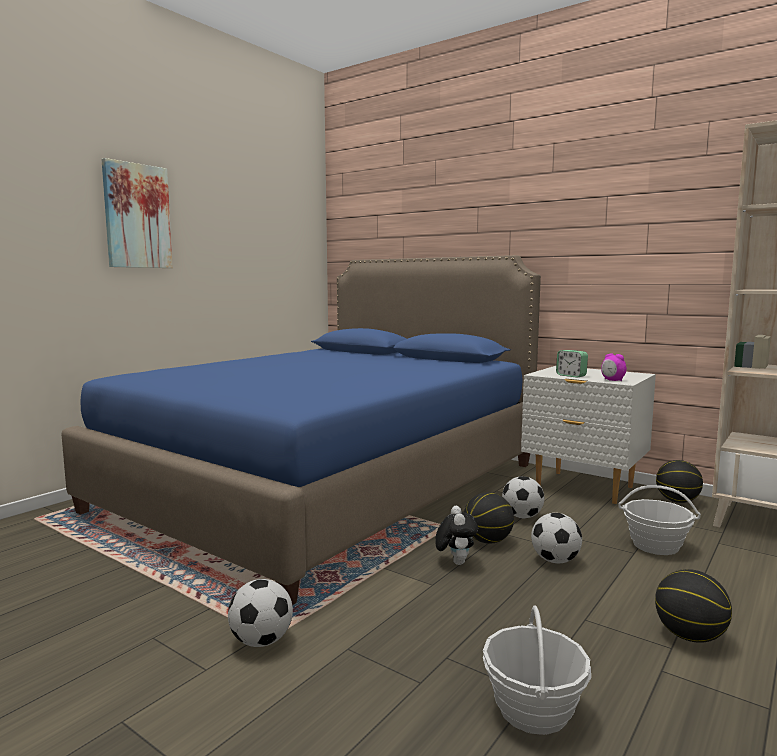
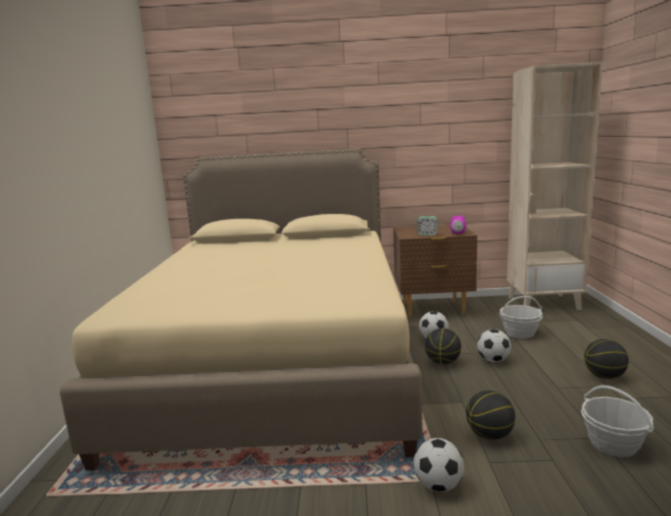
camera: 35 degrees left, 5 degrees up
(137, 216) = (45, 134): picture -> none
(328, 486) = (277, 361): blue bed -> beige bed
(455, 562) = (449, 382): plush toy -> none
(584, 487) = (433, 309): white nightstand -> brown nightstand
(677, 501) = (488, 303): basketball -> basketball (489, 435)

